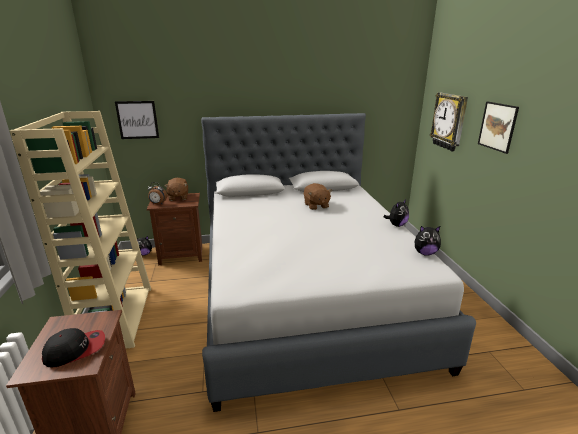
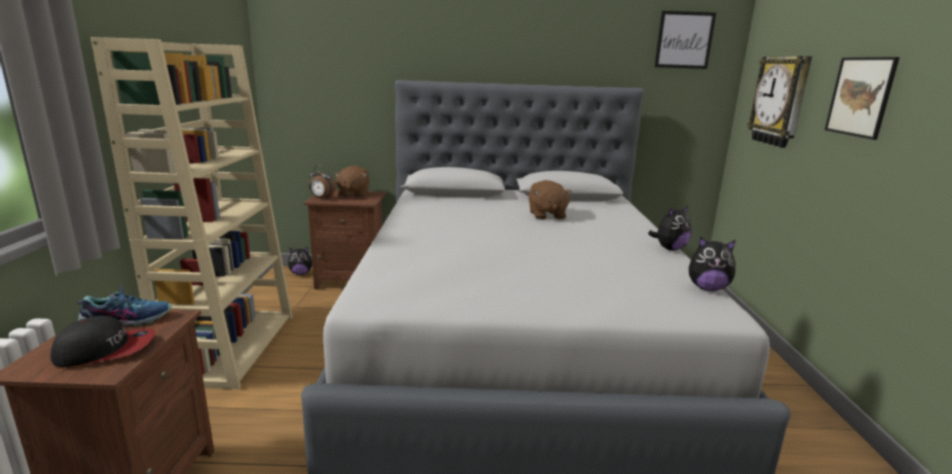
camera: 10 degrees right, 5 degrees down
(76, 325) = (127, 320): none -> shoe
(137, 120) = (309, 80): picture -> picture (684, 40)

